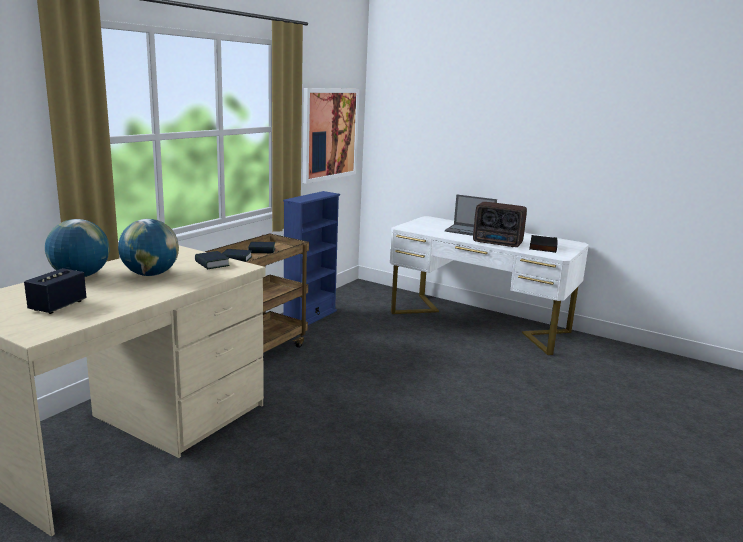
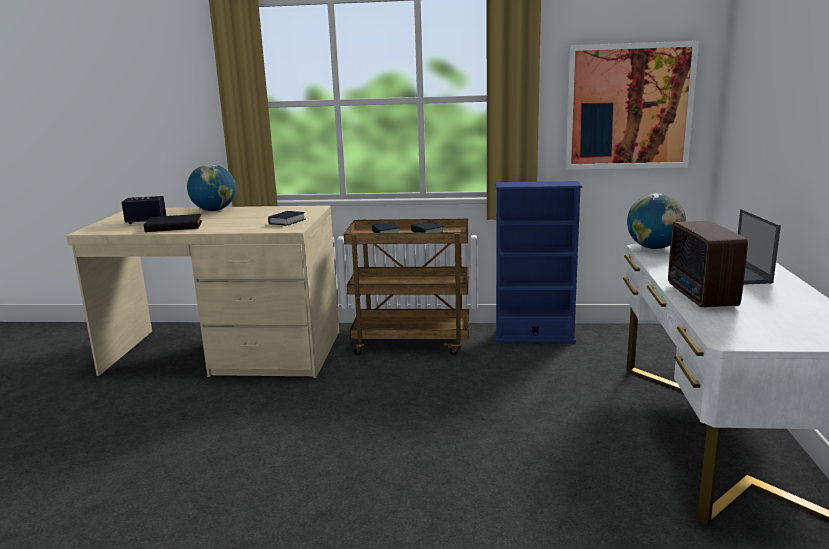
camera: 65 degrees right, 0 degrees up
(150, 274) = (237, 218): globe -> globe (654, 248)
(542, 246) = (765, 321): black book -> black book (175, 226)

